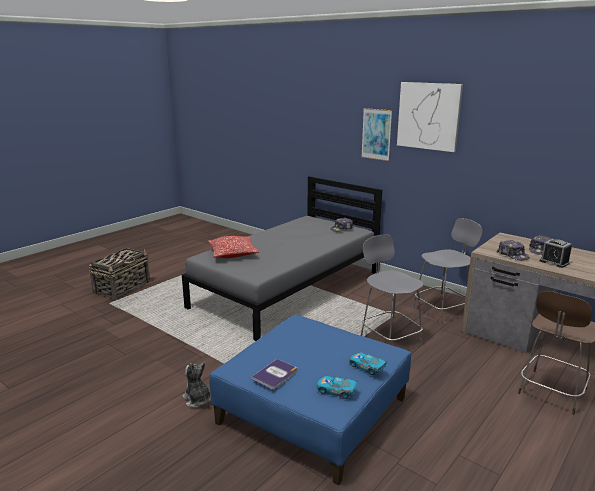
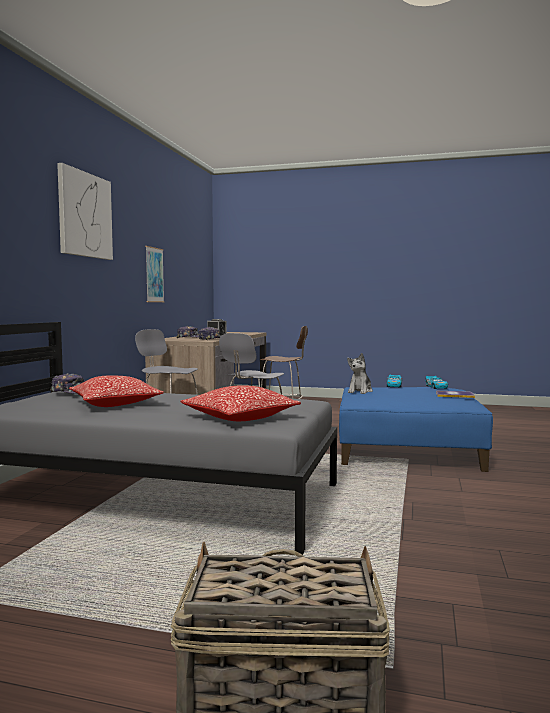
camera: 115 degrees left, 15 degrees down
(197, 400) = (478, 484): plush toy -> plush toy (360, 391)
(299, 236) = (115, 404): none -> pillow
(376, 134) = (34, 236): picture -> picture (154, 275)

